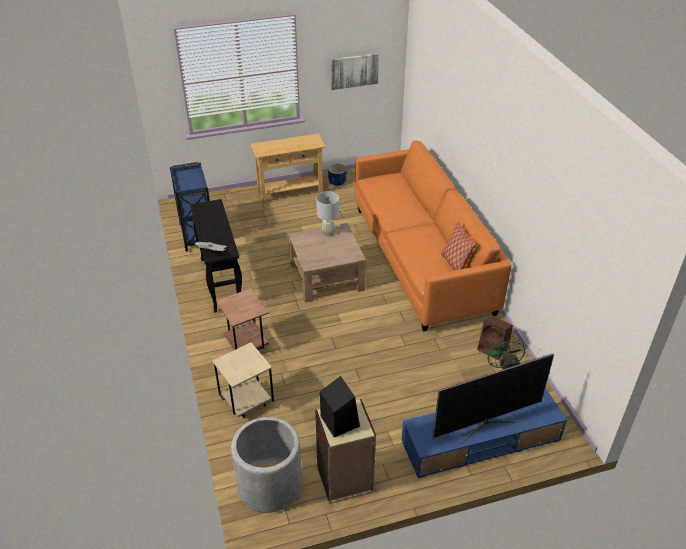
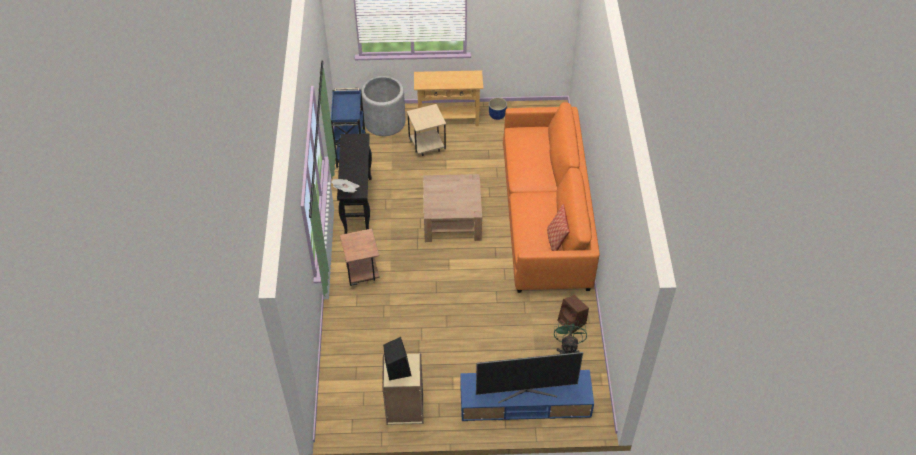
camera: 15 degrees right, 10 degrees up
(247, 403) = (348, 326): beige side table -> beige side table (427, 147)
(269, 485) = (346, 399): grey planter -> grey planter (384, 122)
(328, 232) = (458, 181): white table lamp -> none
(354, 70) = (523, 18): picture -> none

